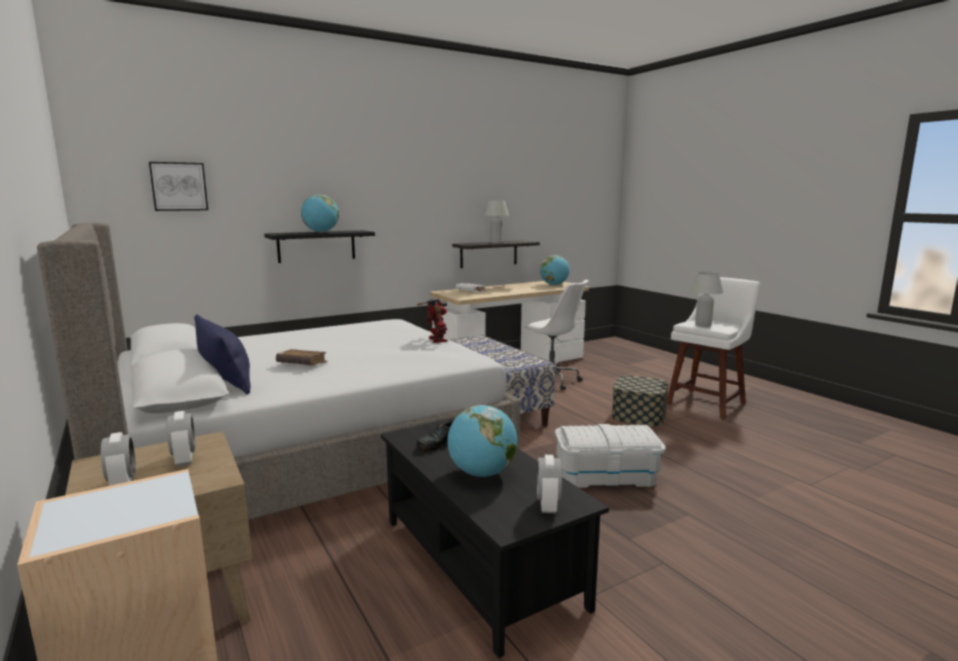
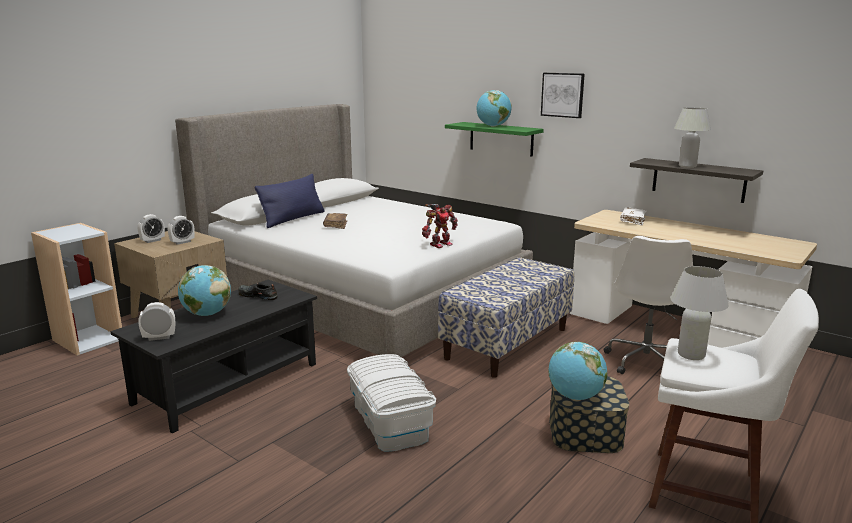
camera: 70 degrees right, 5 degrees up
(179, 186) = (415, 79): picture -> picture (562, 95)
(316, 246) = (501, 139): black shelf -> green shelf
(554, 285) = (765, 246): globe -> globe (575, 396)

